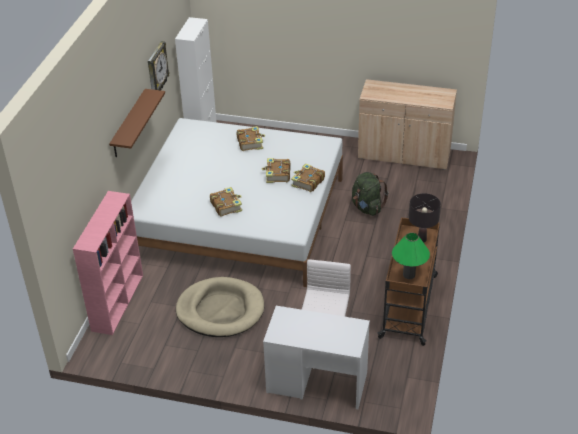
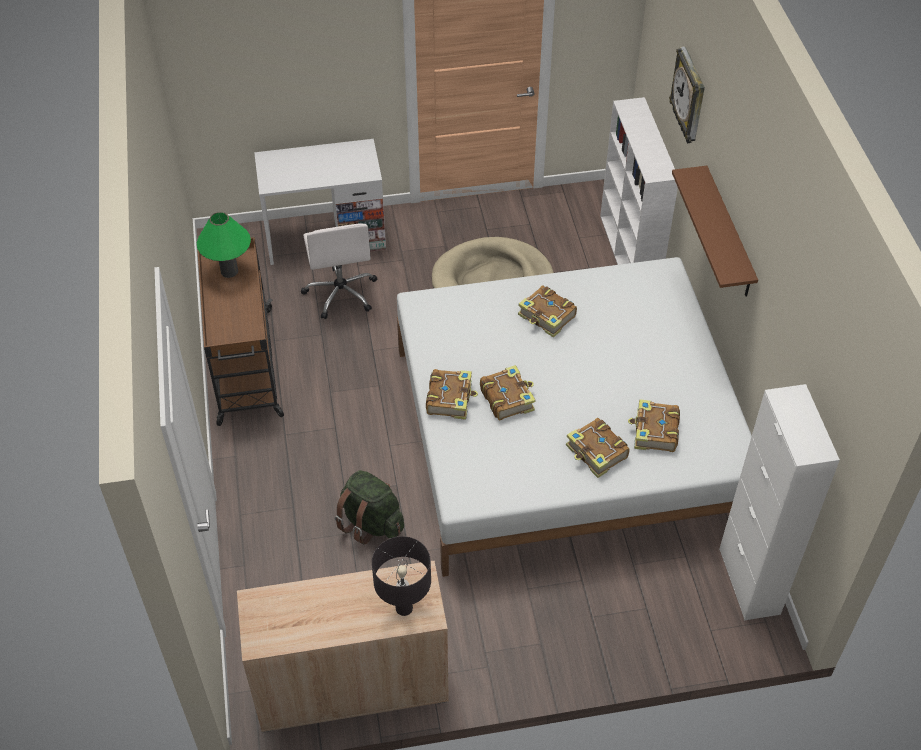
camera: 155 degrees right, 10 degrees up
(118, 302) = (629, 254): pink bookcase -> white bookcase
(156, 70) = (779, 326): wall clock -> wall clock (690, 97)
(215, 143) = (654, 432): none -> book
(422, 239) = (226, 330): black table lamp -> black table lamp (404, 608)

